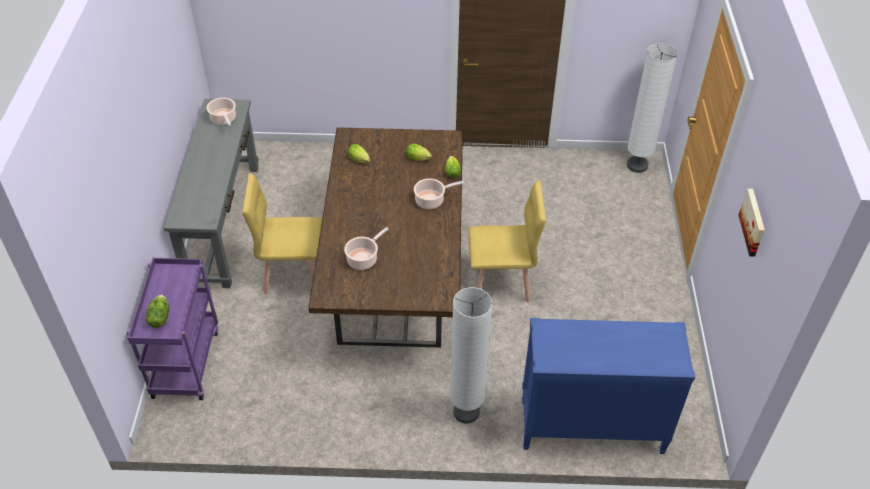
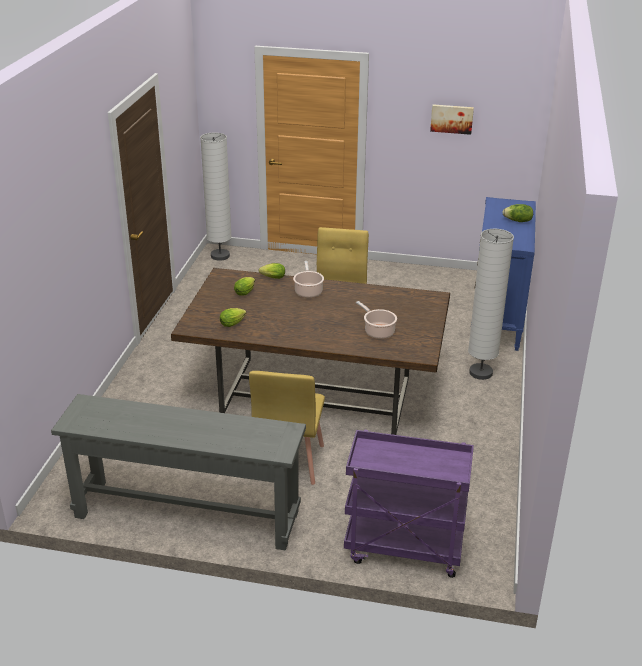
camera: 80 degrees left, 15 degrees down
(159, 318) = (434, 468): lettuce -> lettuce (518, 221)
(224, 119) = (106, 414): cooking pot -> none

